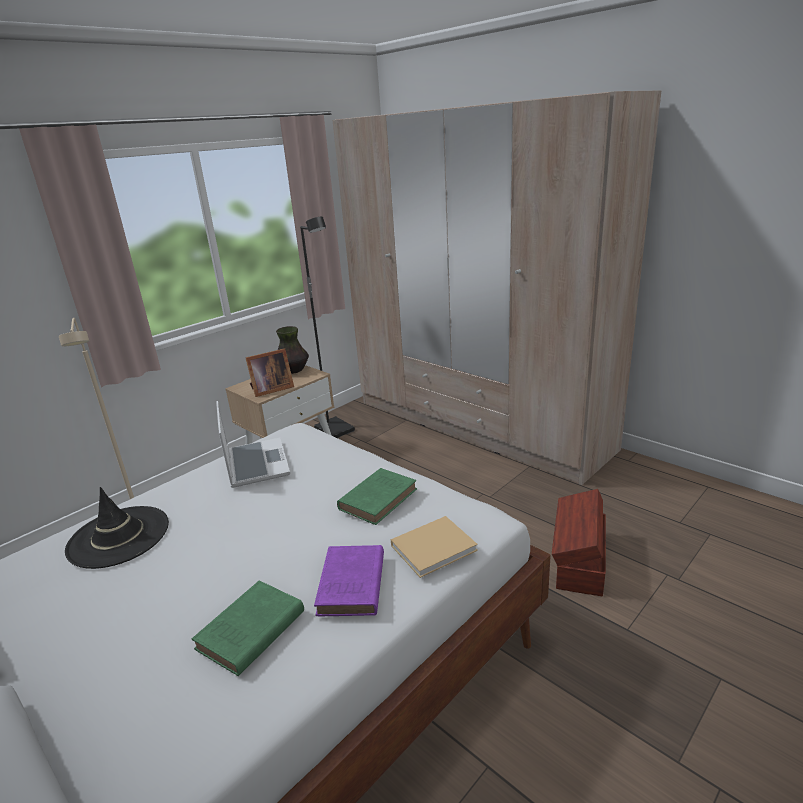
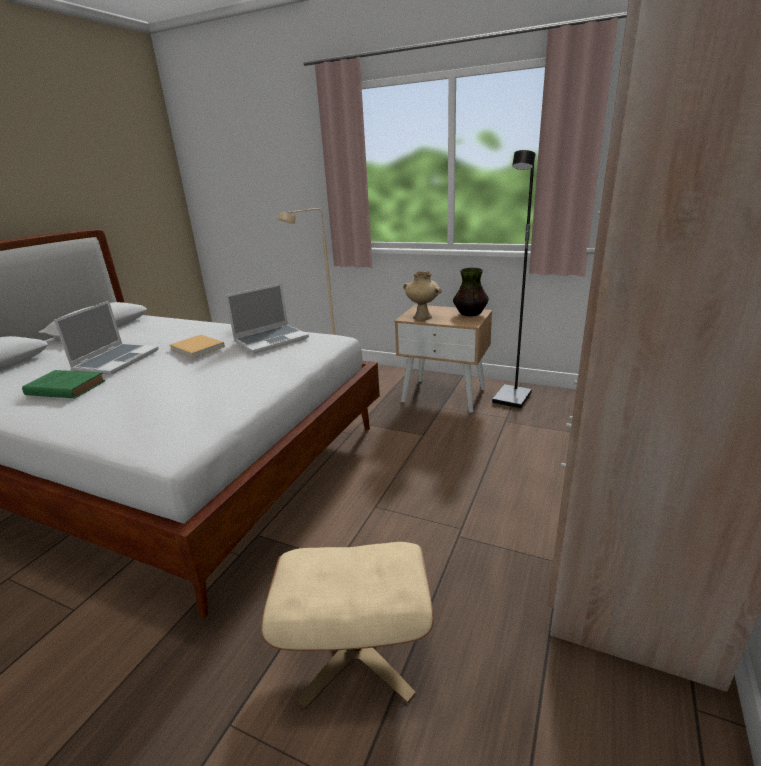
camera: 70 degrees right, 0 degrees up
(118, 537) = (181, 332): black hat -> none
(178, 592) = (116, 360): none -> laptop
(270, 389) = (423, 317): picture frame -> beige vase
(351, 586) = (92, 407): purple book -> none
(379, 498) = (209, 391): green book -> none
(435, 547) = (126, 429): beige book -> beige book (198, 348)
(579, 561) = (356, 651): brown storage box -> beige ottoman

